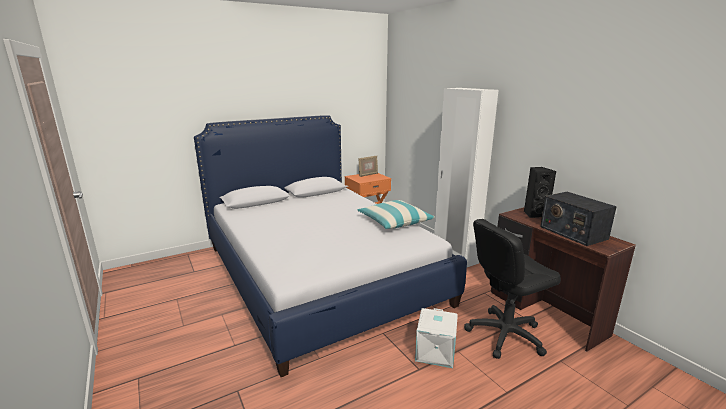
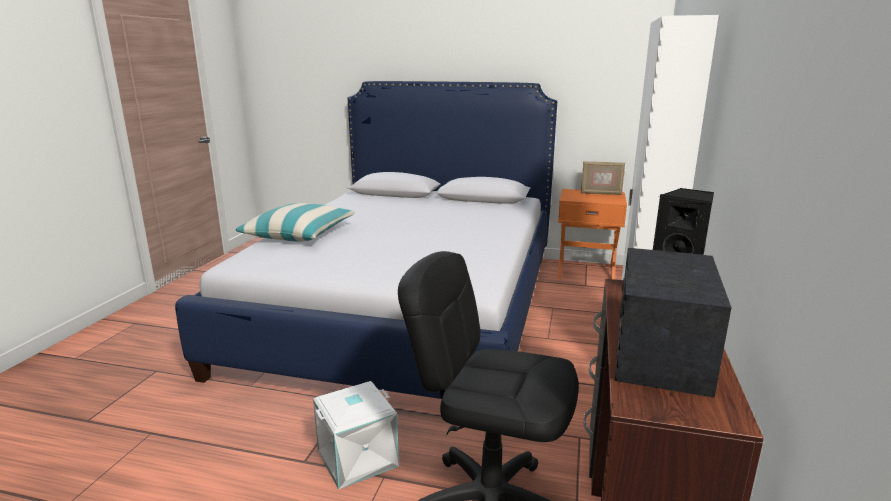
camera: 45 degrees right, 0 degrees up
(394, 222) = (485, 254): pillow -> pillow (299, 234)

